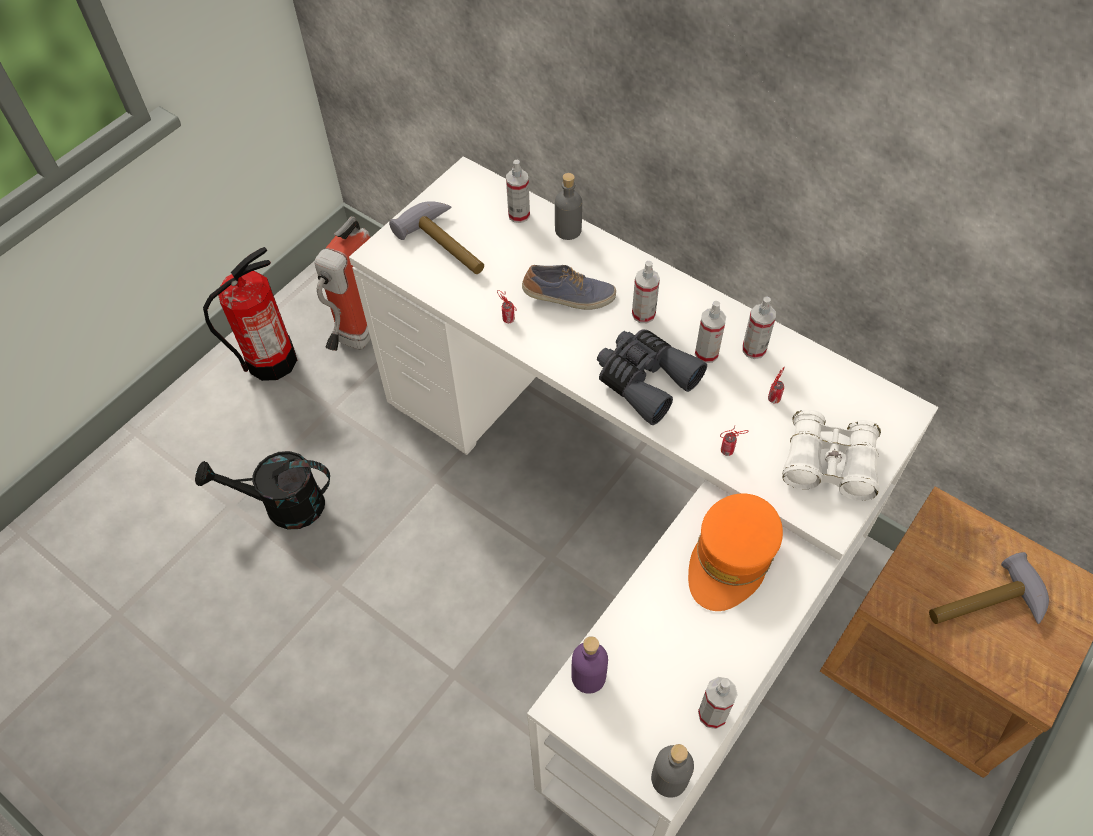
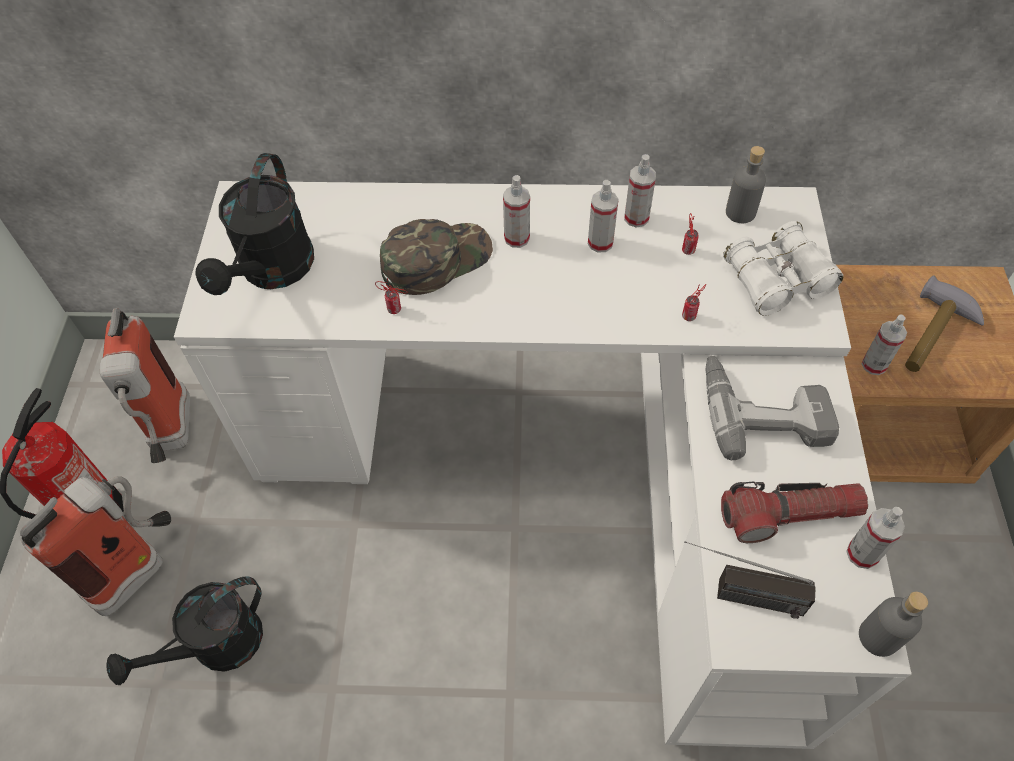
camera: 35 degrees left, 0 degrees up
(273, 419) = (139, 568): none -> fire extinguisher
(447, 245) = (272, 272): hammer -> black watering can
(519, 215) = (323, 208): spray bottle -> spray bottle (874, 365)
(568, 230) = (383, 199): grey bottle -> grey bottle (740, 212)
(569, 298) = (436, 259): shoe -> green cap
(588, 677) = (736, 595): purple bottle -> radio
(644, 380) = (567, 295): grey binoculars -> none
(680, 648) = (788, 515): none -> flashlight
(731, 559) = (762, 409): orange cap -> power drill

